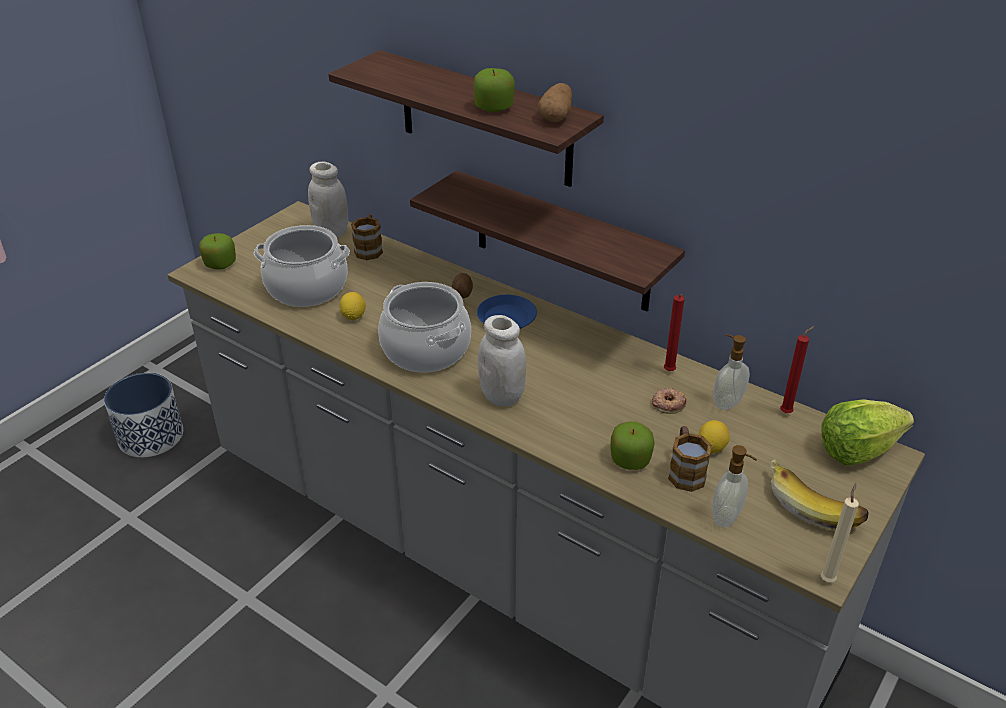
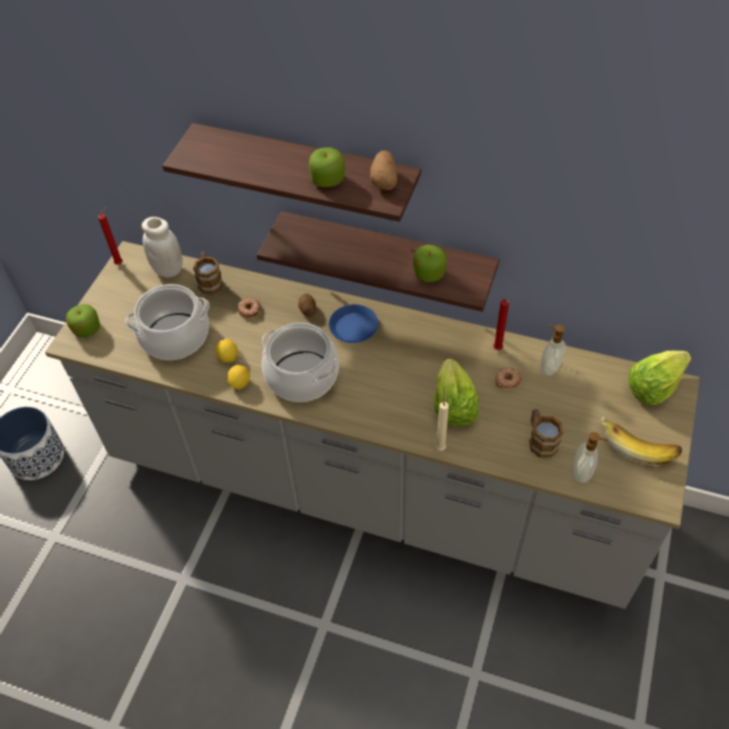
camera: 15 degrees left, 15 degrees up
(399, 281) = (249, 310): none -> donut
(502, 396) = (380, 407): white jar -> none
(590, 414) = (453, 406): none -> lettuce
(630, 459) = (497, 440): apple -> apple (429, 273)
(711, 448) = (552, 413): lemon -> lemon (240, 383)
(787, 412) = (595, 365): red candle -> red candle (120, 263)
(827, 578) = (665, 505): beige candle -> beige candle (440, 447)

